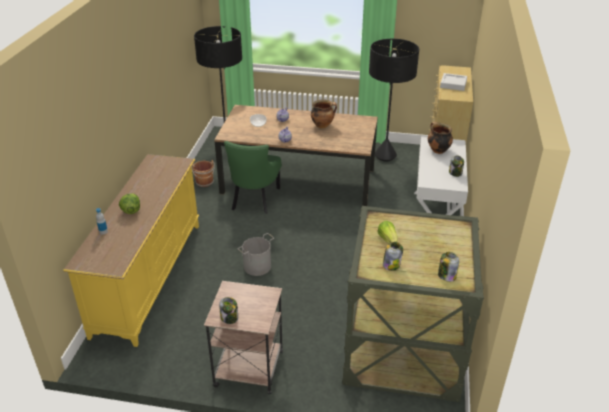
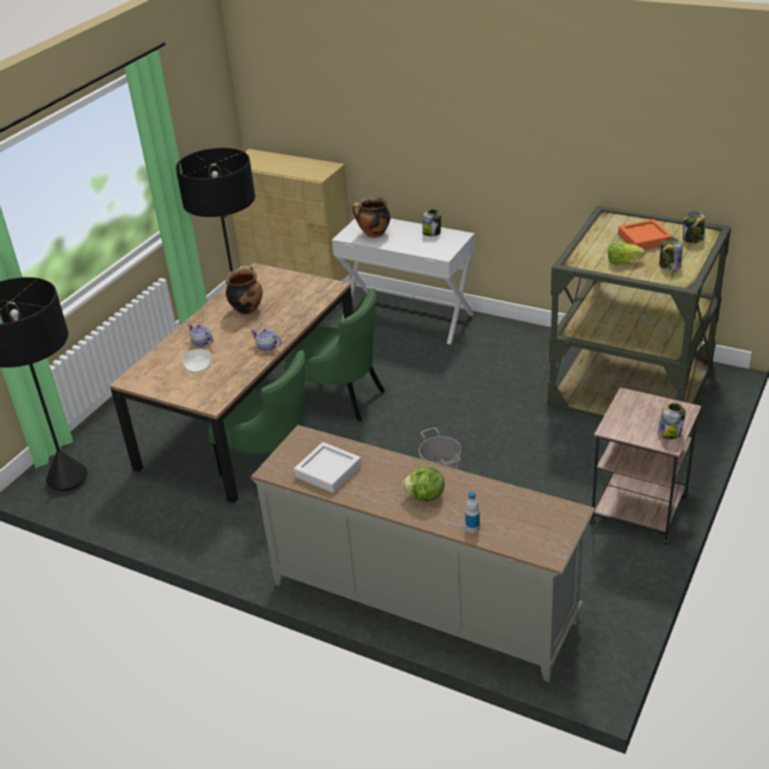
camera: 70 degrees left, 0 degrees up
(150, 277) = (423, 600): yellow cabinet -> grey cabinet
(204, 182) = (188, 518): brown bucket -> none
(327, 209) = (339, 398): none -> green chair
(432, 248) = (644, 239): none -> orange tray
(453, 84) = (288, 167): grey tray -> grey tray (328, 471)

